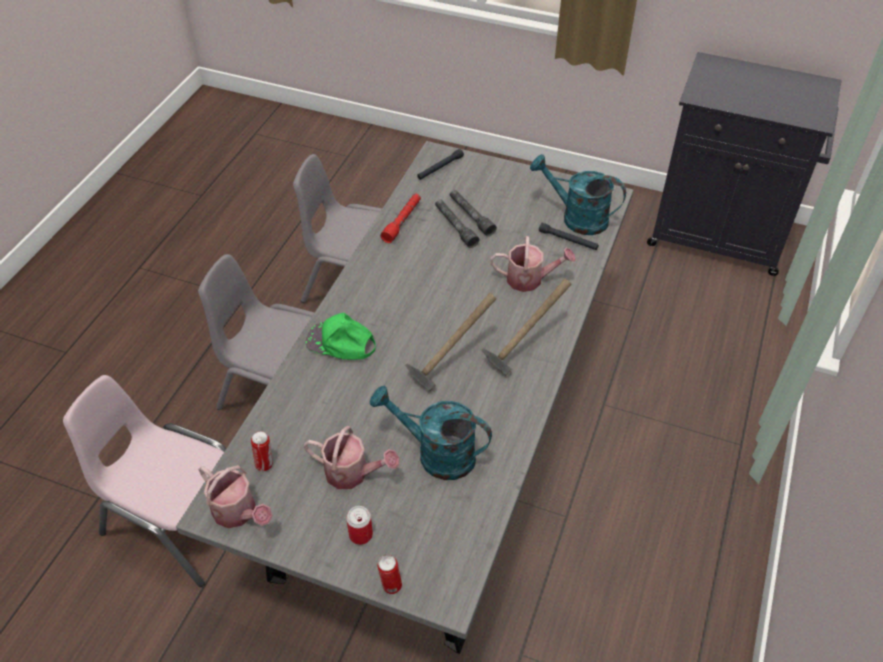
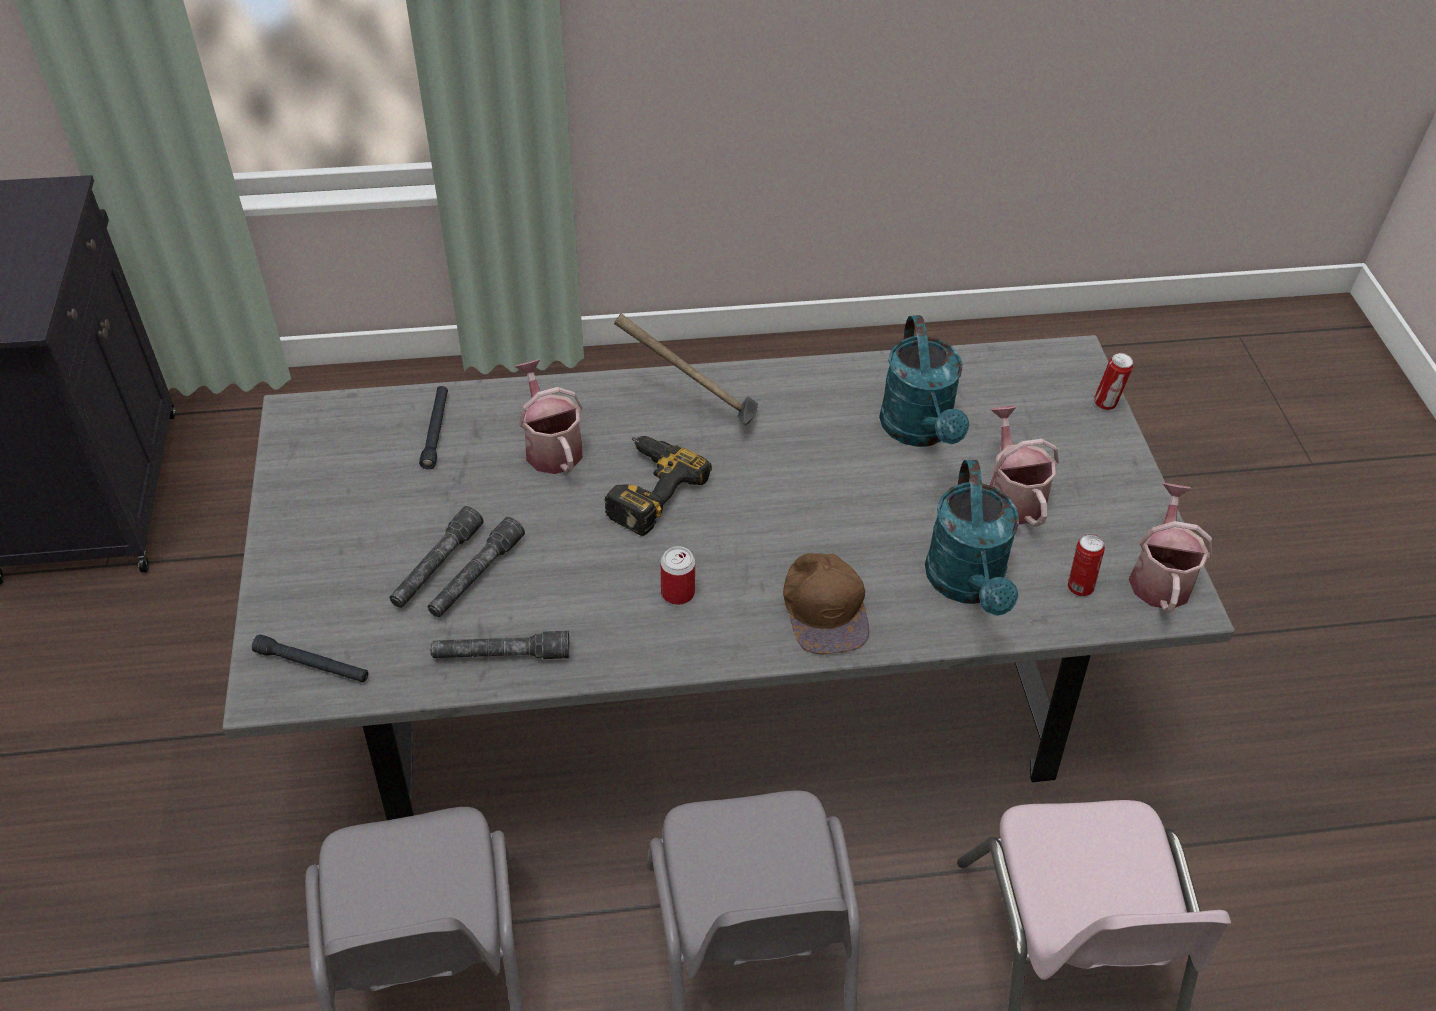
camera: 120 degrees left, 0 degrees up
(341, 343) = (825, 607): green cap -> brown cap
(360, 534) = (1077, 452): can -> can (677, 592)
(402, 221) = (501, 654): red flashlight -> grey flashlight
(449, 363) = (772, 472): hammer -> none
(472, 305) = (646, 489): none -> power drill
(576, 218) = (374, 437): turquoise watering can -> turquoise watering can (968, 584)

